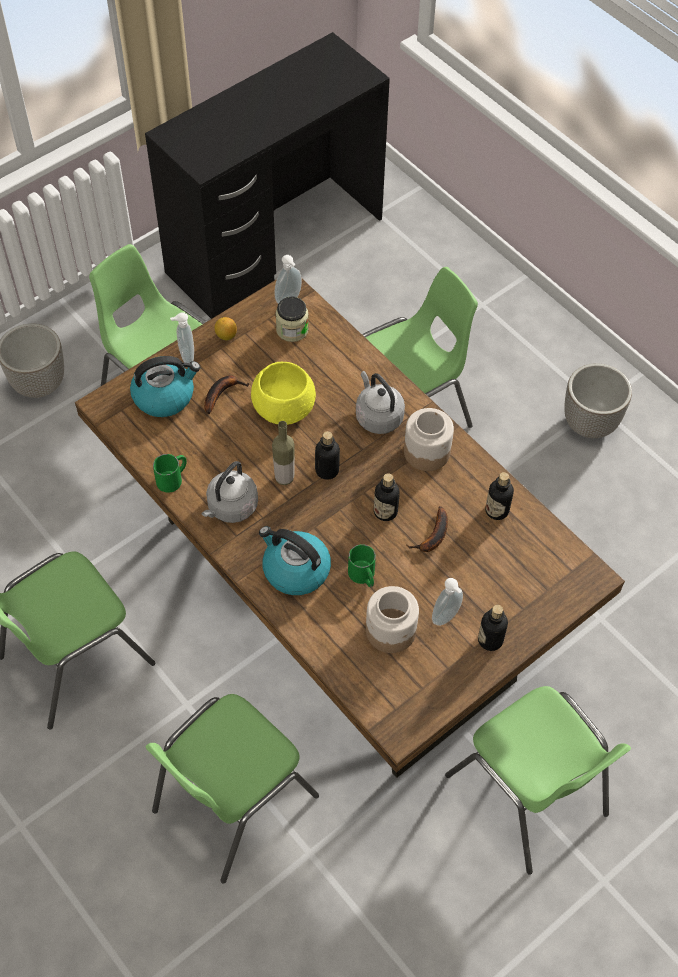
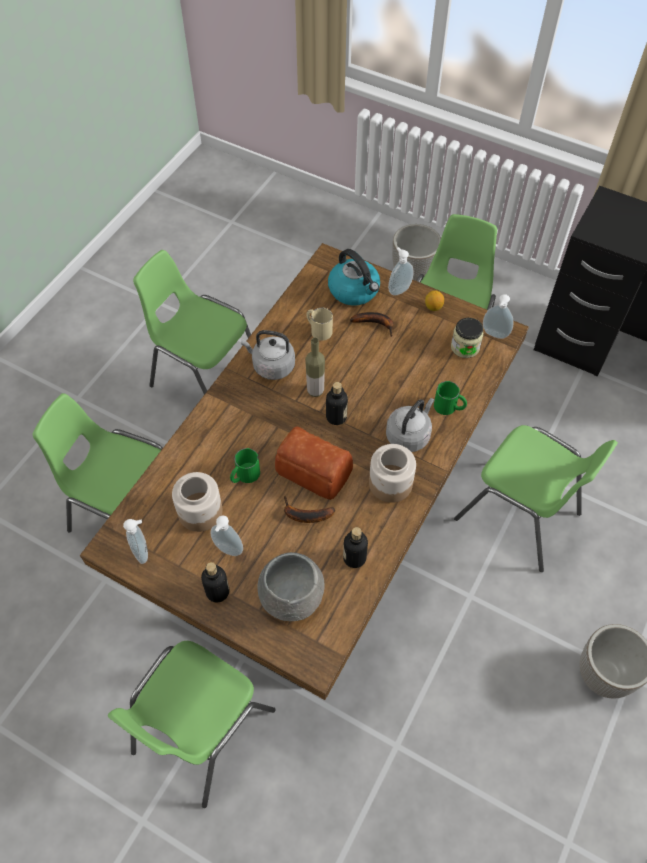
camera: 70 degrees right, 0 degrees up
(173, 478) = (282, 322): green mug -> green mug (449, 407)
(202, 448) = (318, 329): none -> beige mug
(283, 406) = (384, 367): yellow bowl -> none
(295, 570) = (232, 426): kettle -> none
(385, 511) = (314, 471): bottle -> bread
(418, 698) = (143, 552): none -> soap dispenser
(518, 577) = (291, 596): none -> grey bowl

